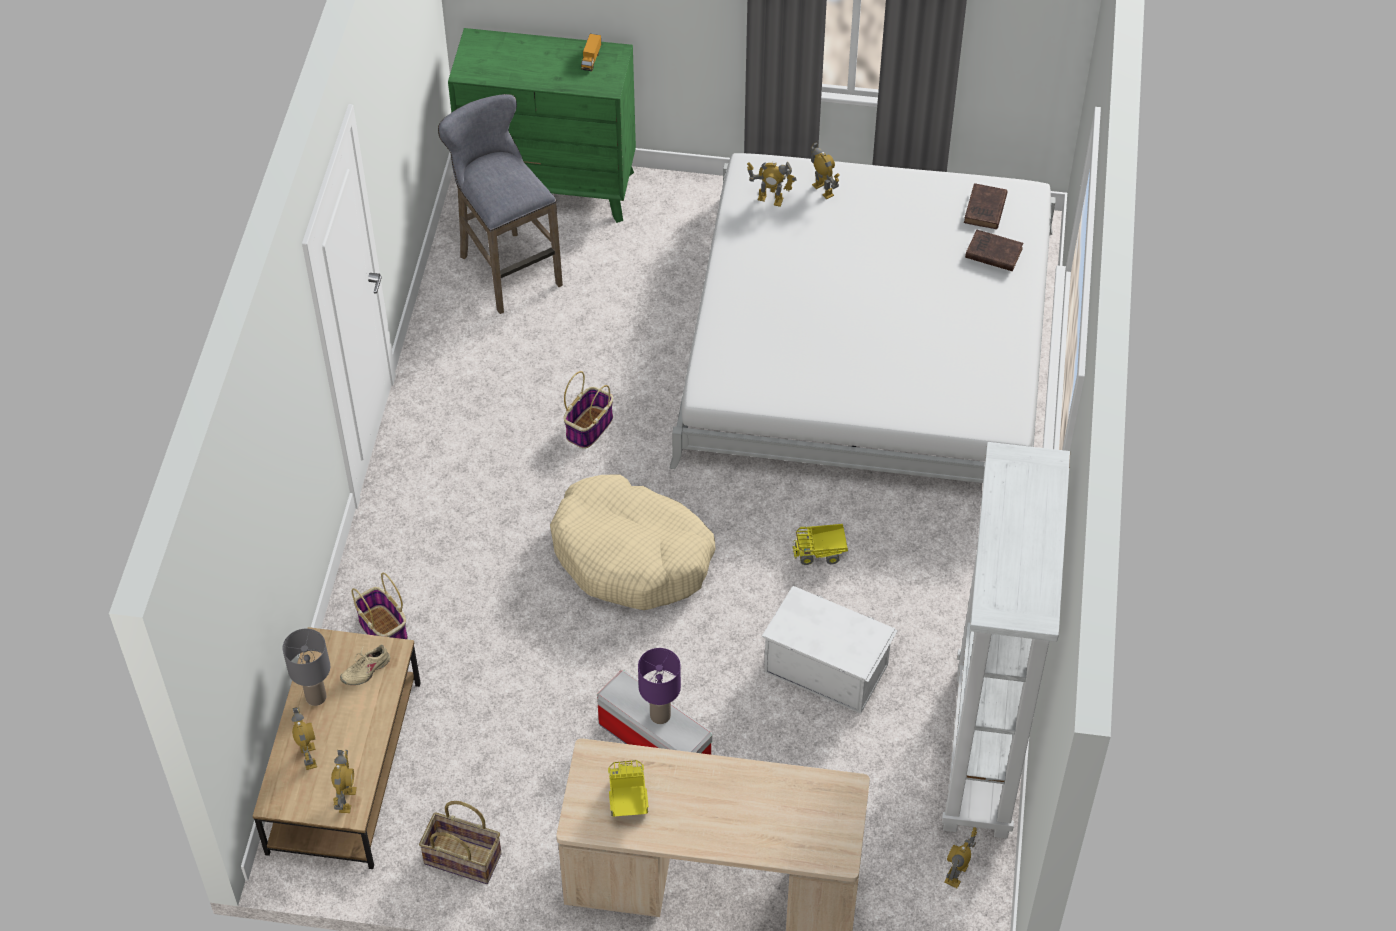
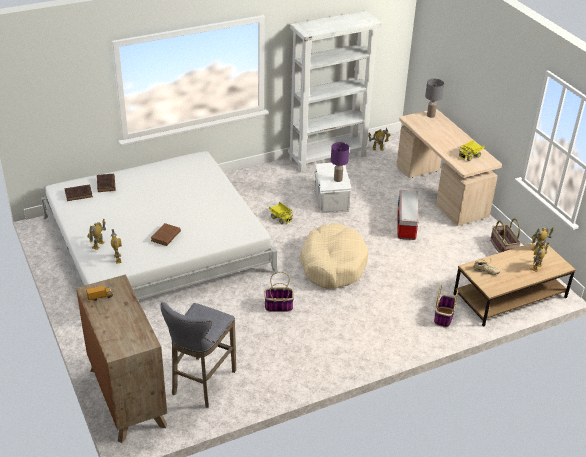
camera: 125 degrees left, 15 degrees down
(315, 697) = (513, 278): grey table lamp -> grey table lamp (431, 115)
(550, 187) = (127, 397): green dresser -> brown dresser
(660, 715) = (408, 203): purple table lamp -> purple table lamp (337, 179)
(782, 271) = (165, 236): none -> brown book

